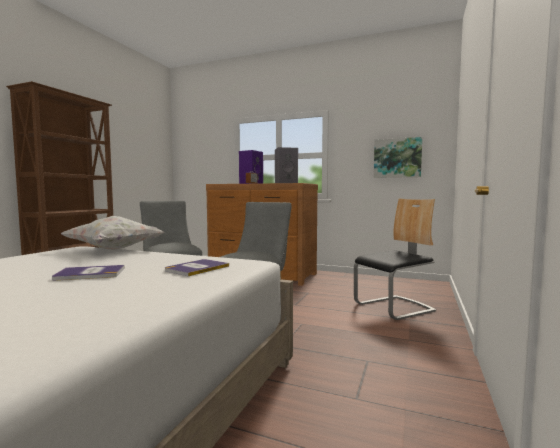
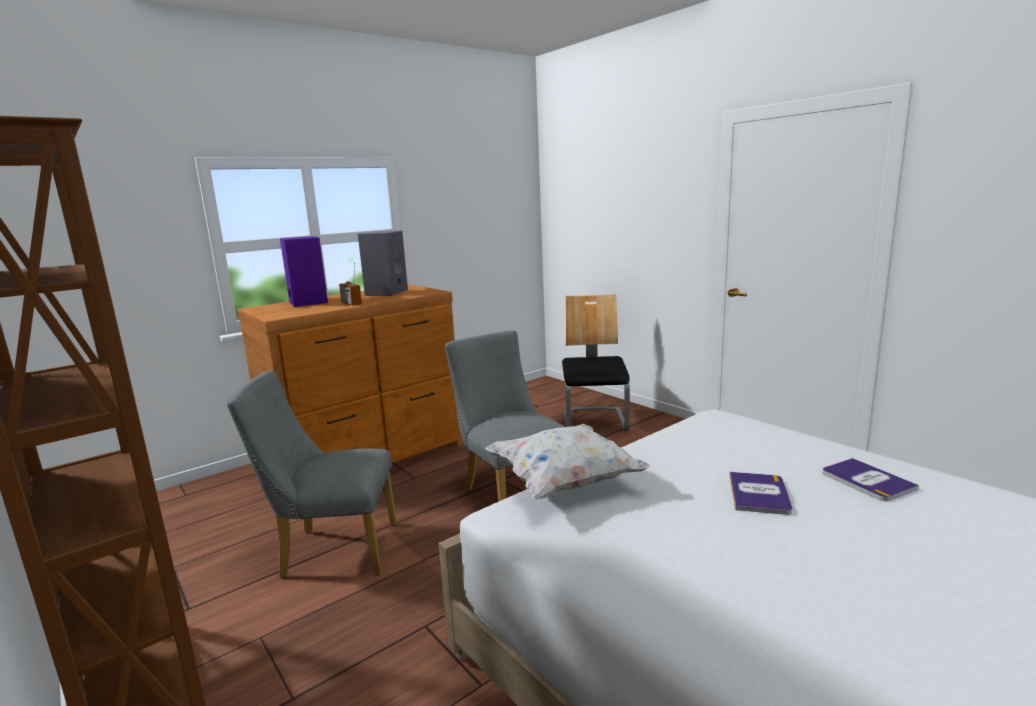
camera: 60 degrees left, 10 degrees up
(197, 268) = (746, 441): book -> book (867, 480)
(397, 158) = (488, 234): picture -> none

